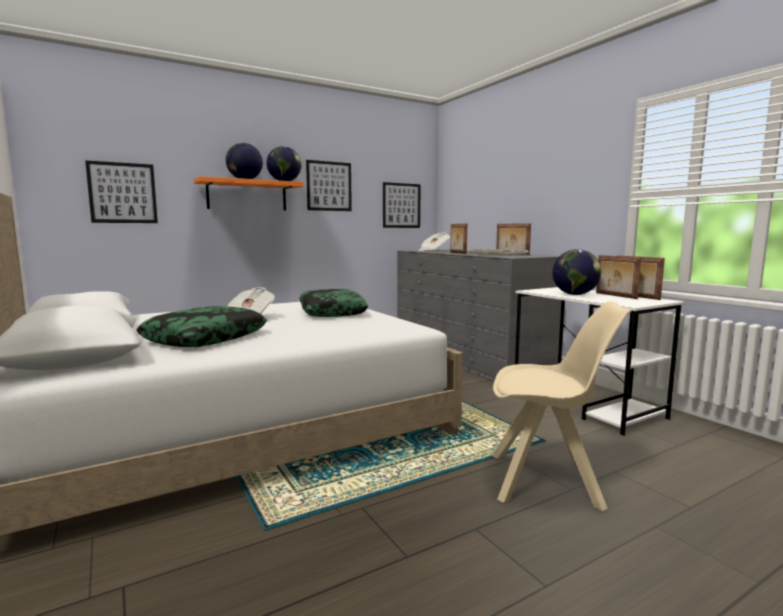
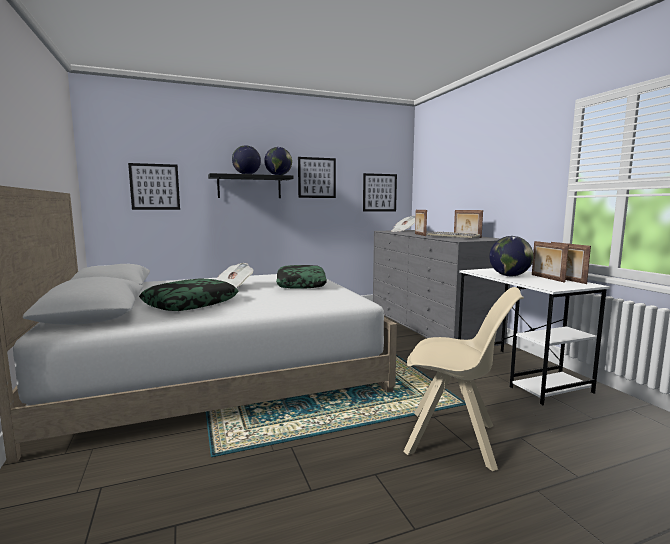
camera: 10 degrees right, 0 degrees up
(247, 195) = (249, 187): orange shelf -> black shelf

